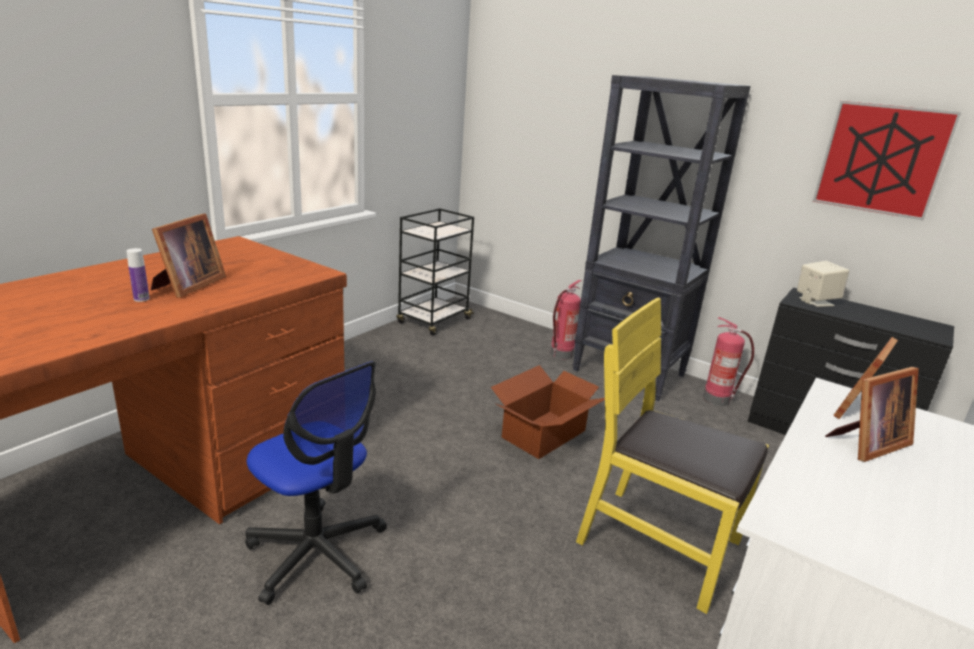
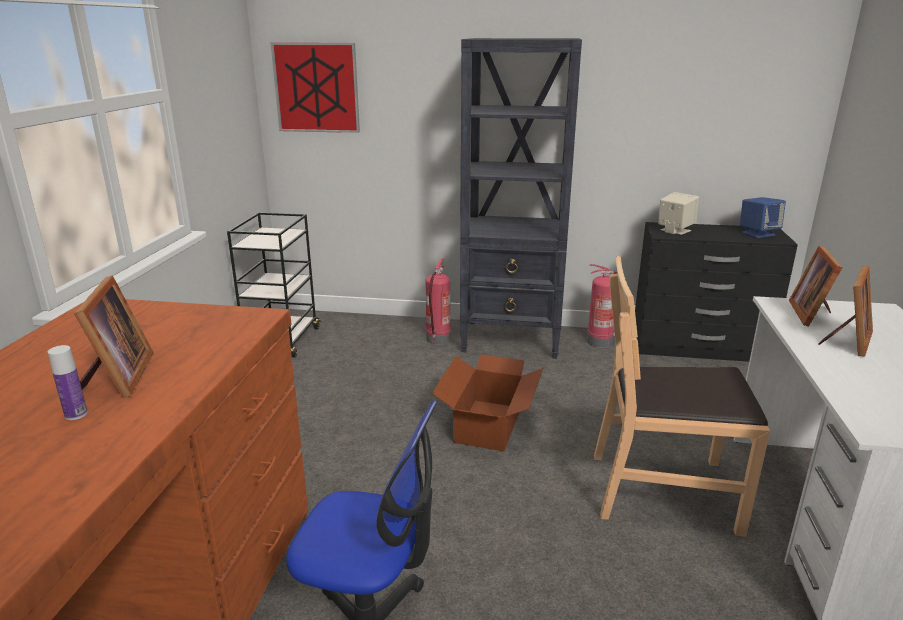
camera: 25 degrees left, 0 degrees up
(659, 543) = (663, 490): yellow chair -> brown chair
(882, 159) = (703, 94): picture -> picture (316, 88)
(915, 326) = (758, 233): none -> blue speaker

